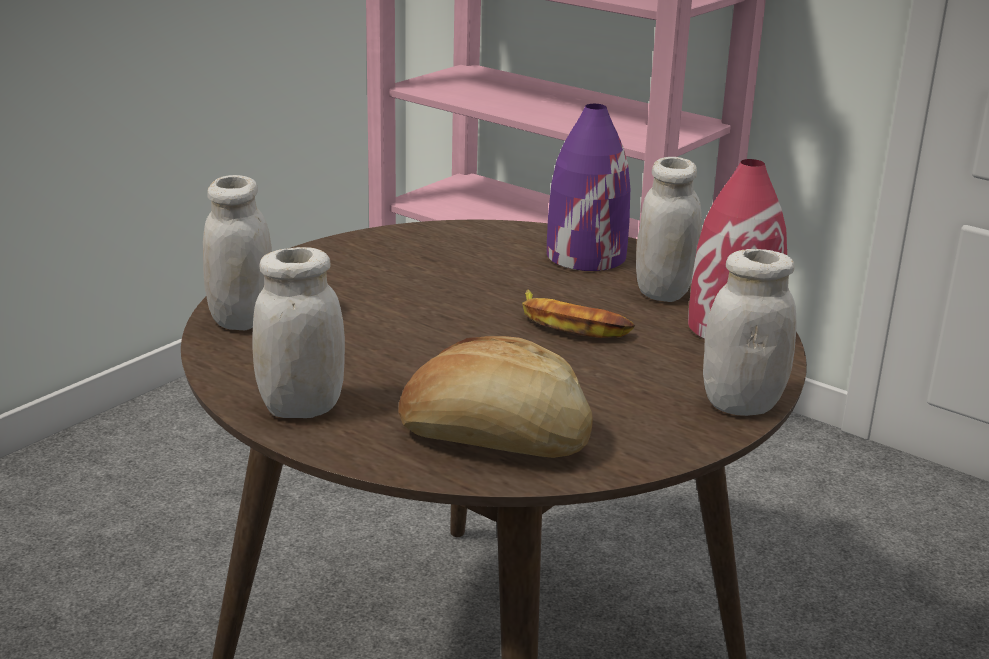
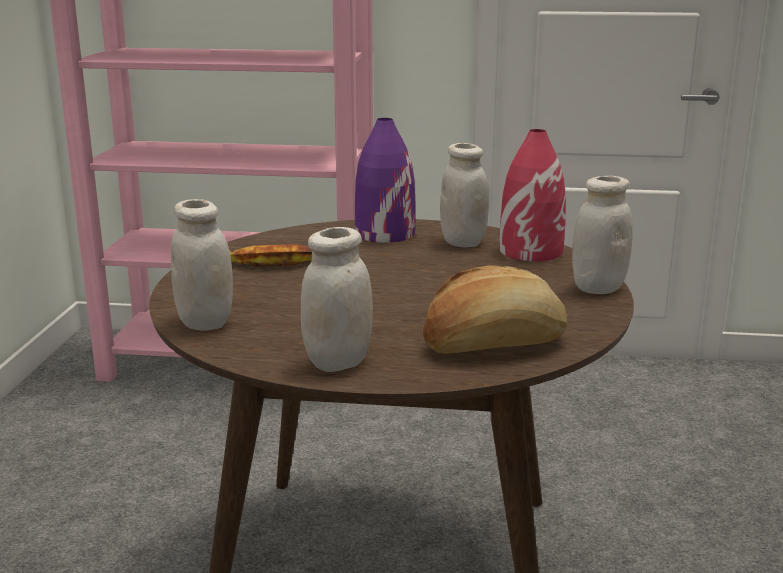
camera: 30 degrees left, 5 degrees down
(572, 324) = (436, 271): banana -> banana (269, 262)

